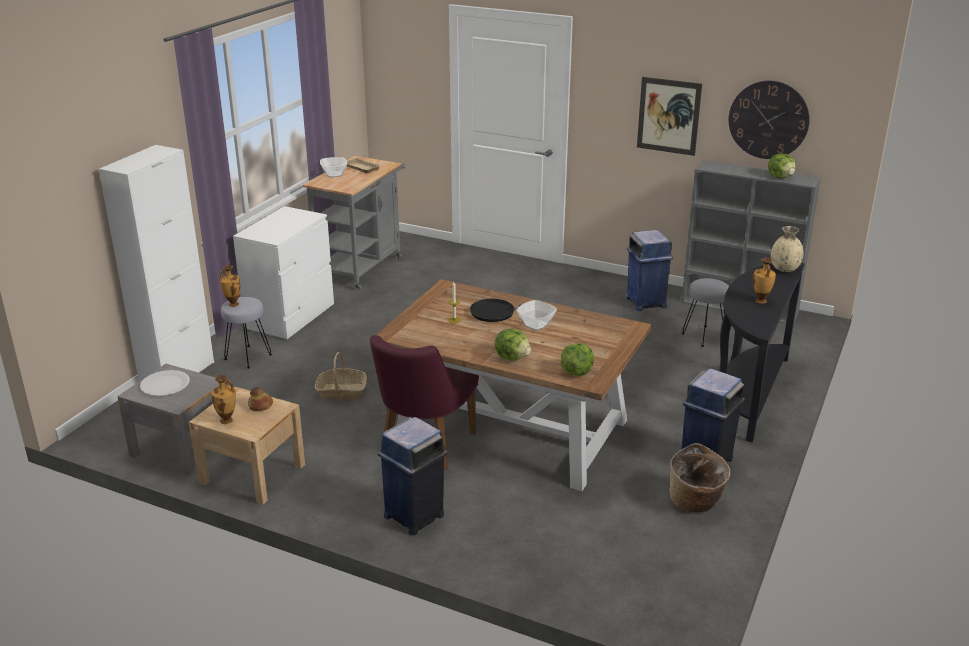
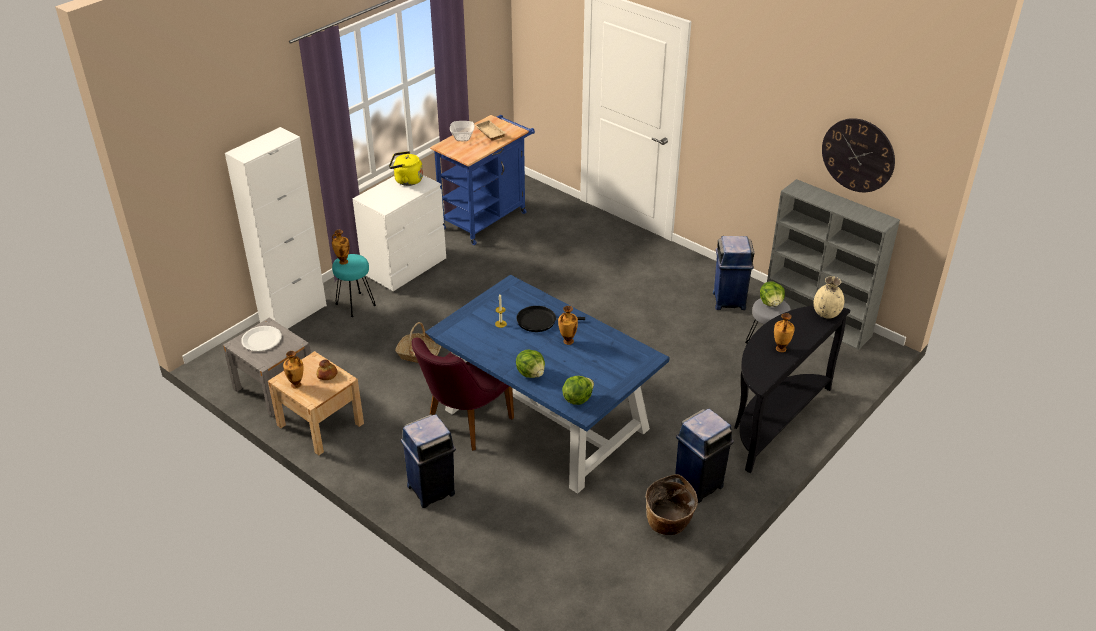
camera: 15 degrees right, 10 degrees up
(248, 357) = (355, 304): grey stool -> turquoise stool
(287, 215) = (406, 180): none -> yellow kettle
(362, 266) = (487, 218): grey cart -> blue cart
(513, 429) = (547, 420): brown dining table -> blue dining table
(536, 325) = (567, 341): bowl -> vase
(668, 116) = (770, 131): picture -> none
(781, 177) = (859, 214): lettuce -> lettuce (771, 303)

